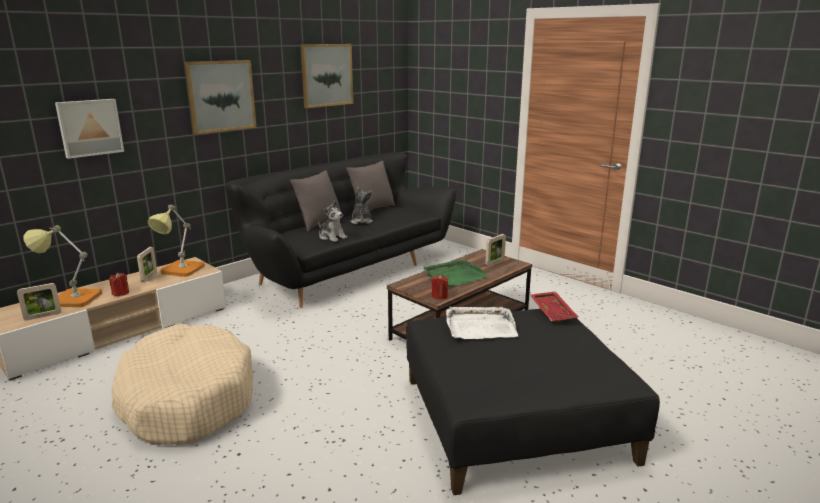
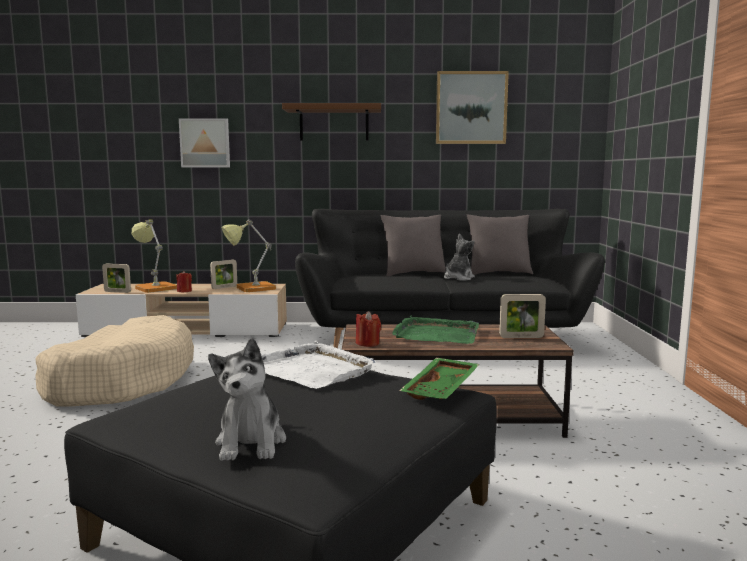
camera: 45 degrees right, 10 degrees down
(221, 96) = (334, 123): picture -> brown shelf
(332, 237) = (393, 282): plush toy -> plush toy (251, 443)
(553, 312) = (442, 389): red tray -> green tray

